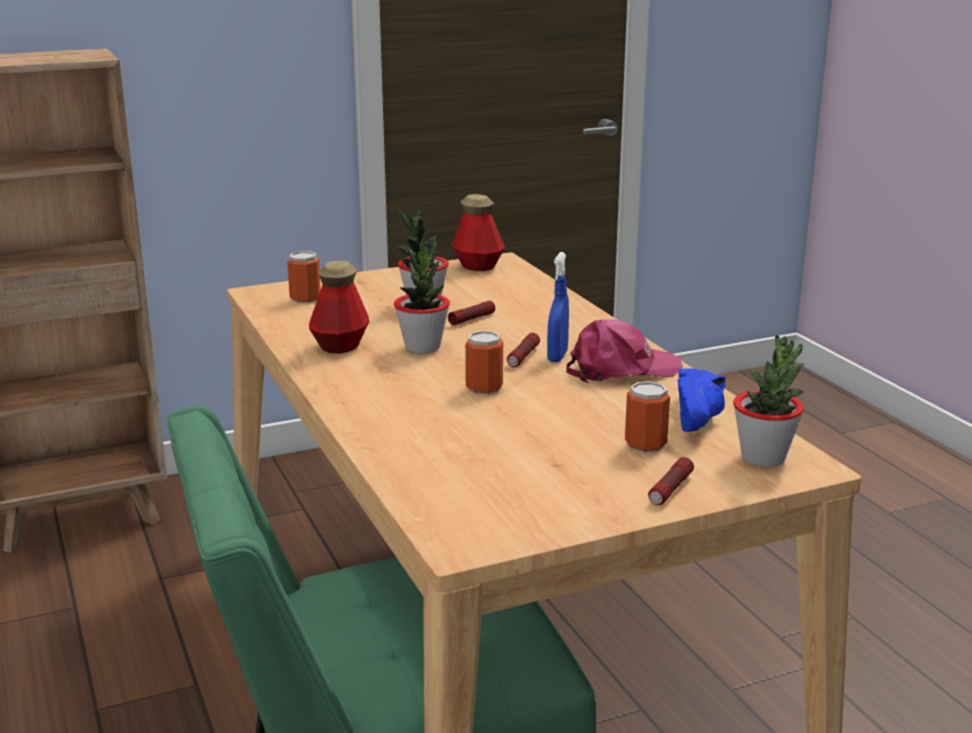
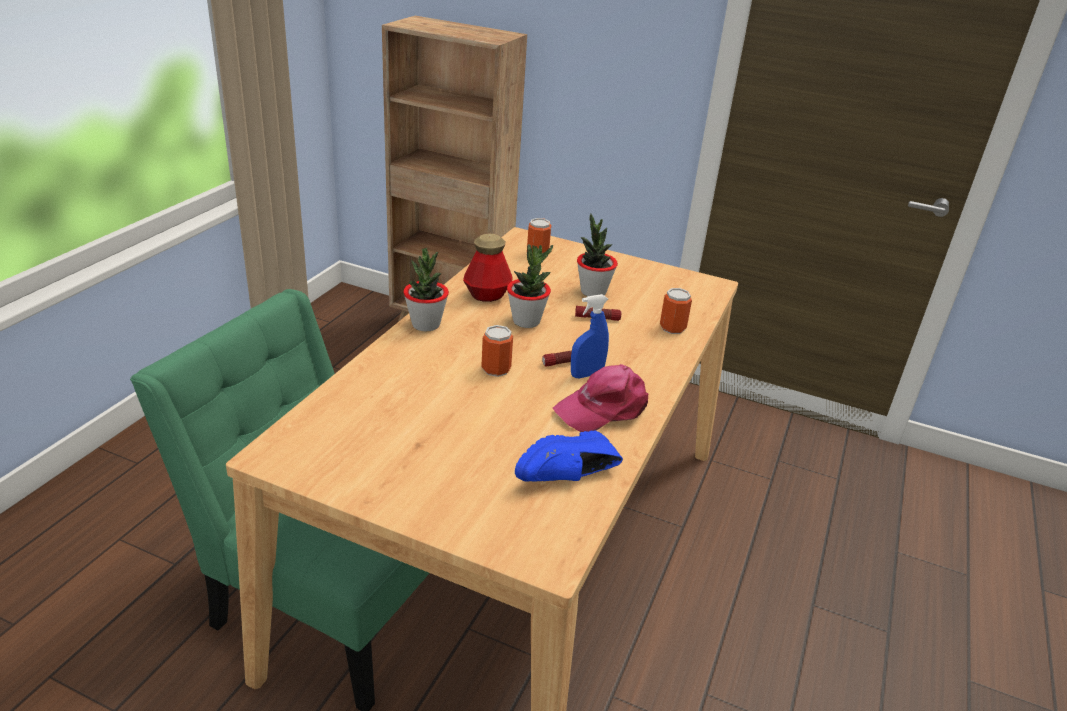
camera: 45 degrees right, 10 degrees up
(478, 266) = (689, 281): bottle -> none
(620, 369) = (604, 408): pink cap -> pink cap turned 120 degrees clockwise
(645, 445) = (493, 469): can -> can (672, 328)
(670, 490) = (435, 508): flashlight -> none
(763, 457) = (539, 532): potted plant -> potted plant (426, 325)

